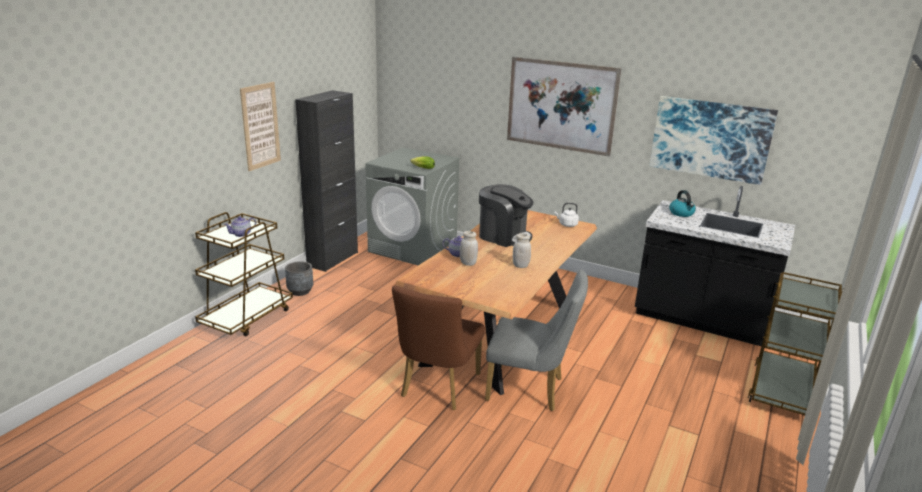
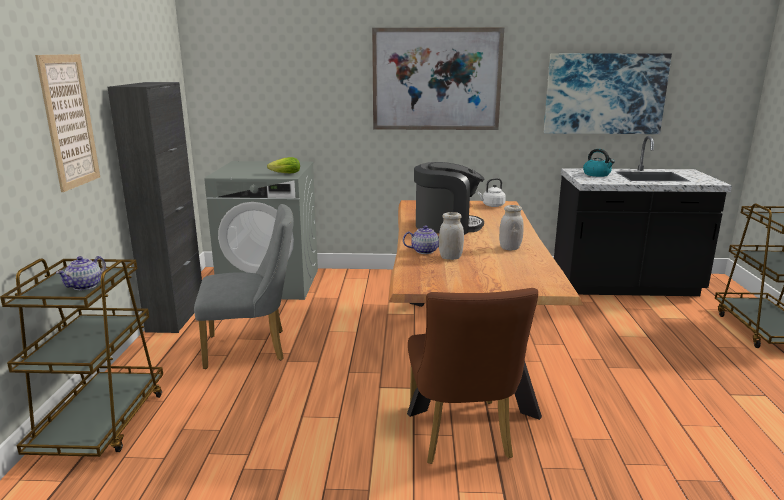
camera: 25 degrees left, 5 degrees down
(300, 291) = (160, 365): grey planter -> none
(531, 390) = (563, 402): grey chair -> grey chair (253, 348)

